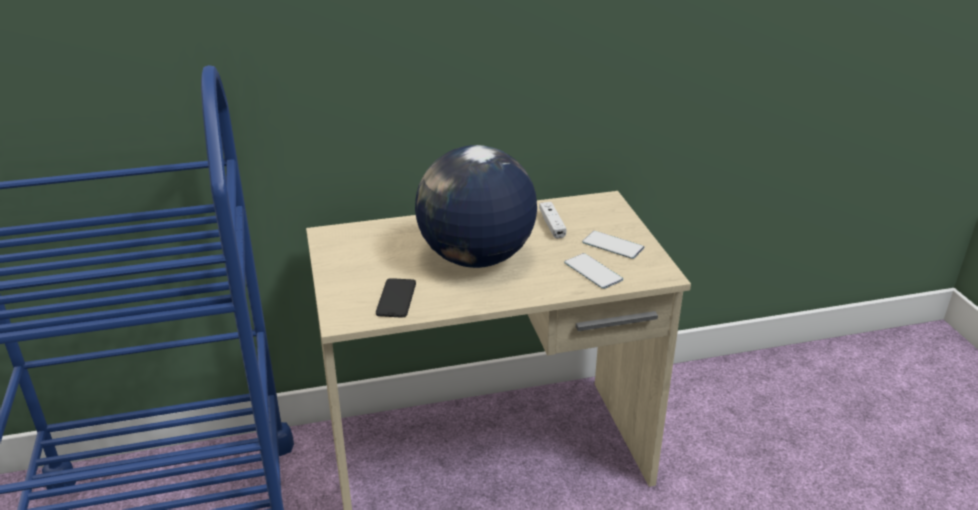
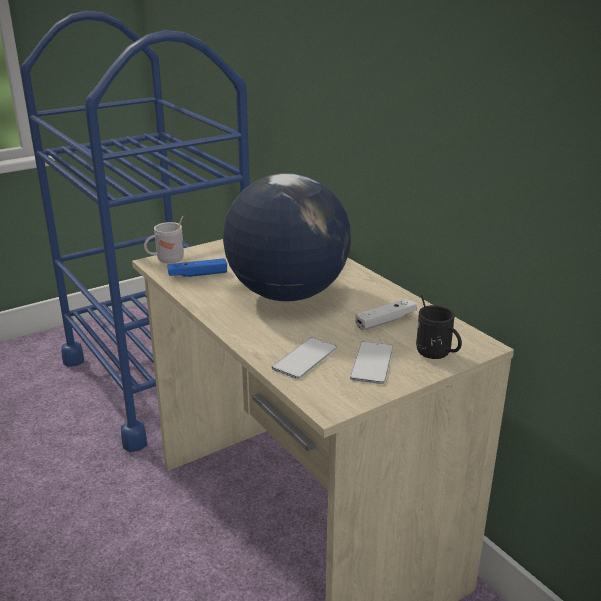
camera: 70 degrees right, 5 degrees down
(344, 313) = (166, 260): none -> white mug
(396, 298) = (198, 274): phone -> blue game controller
(614, 218) = (437, 355): none -> black mug

